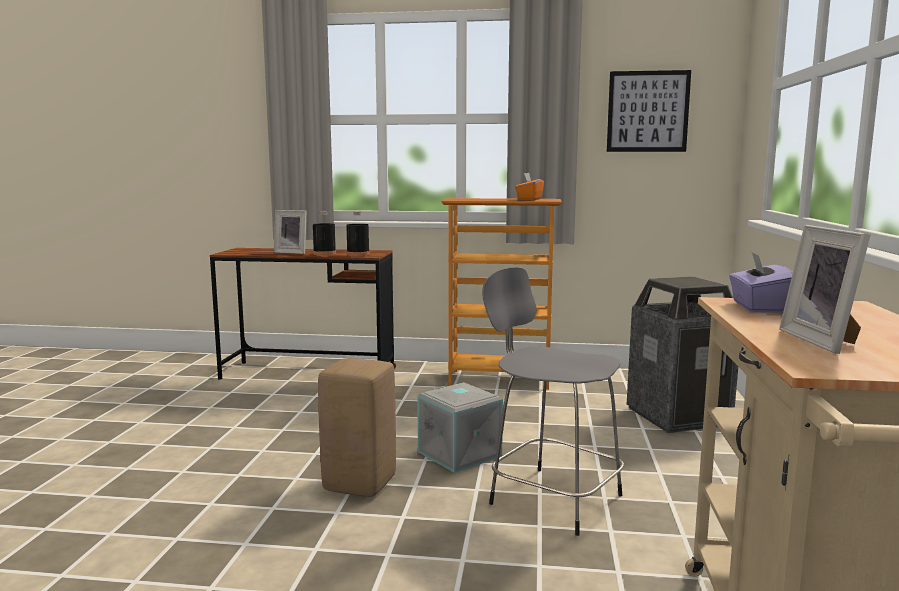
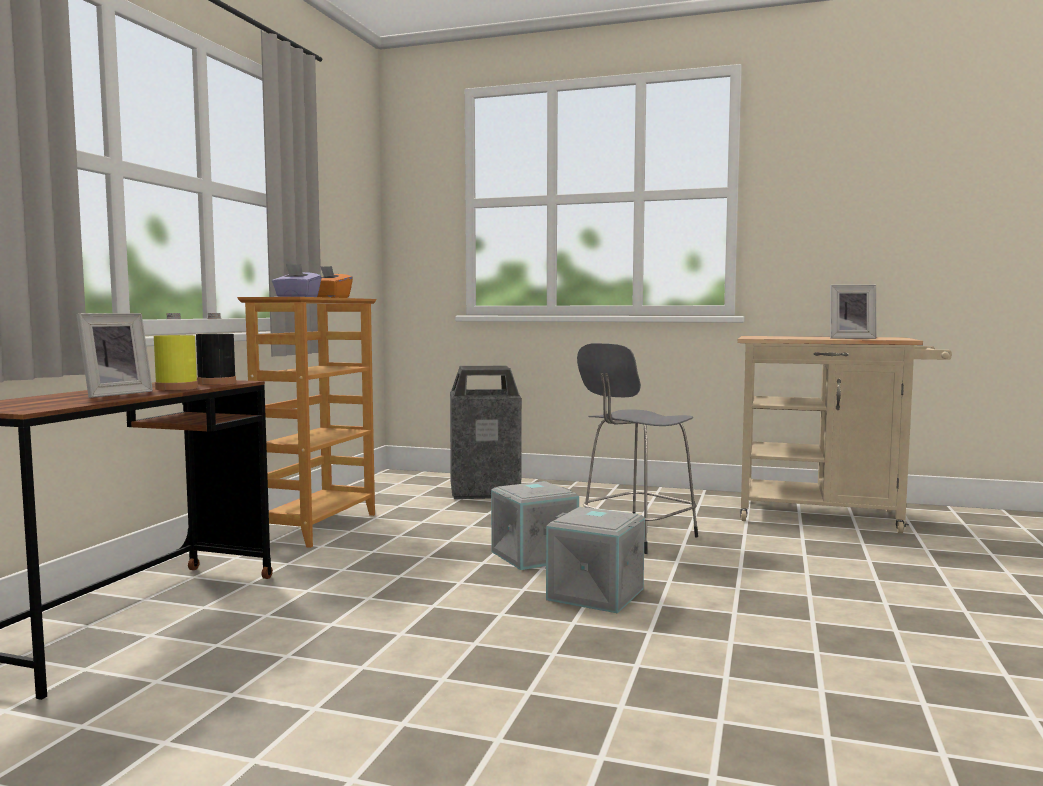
camera: 80 degrees left, 5 degrees down
(324, 254) = (176, 388): black bottle -> yellow bottle
(359, 483) = (594, 594): beige stool -> grey storage box
(647, 111) = (338, 210): picture -> none
(758, 307) = (770, 337): purple tissue box -> purple tissue box (297, 297)

